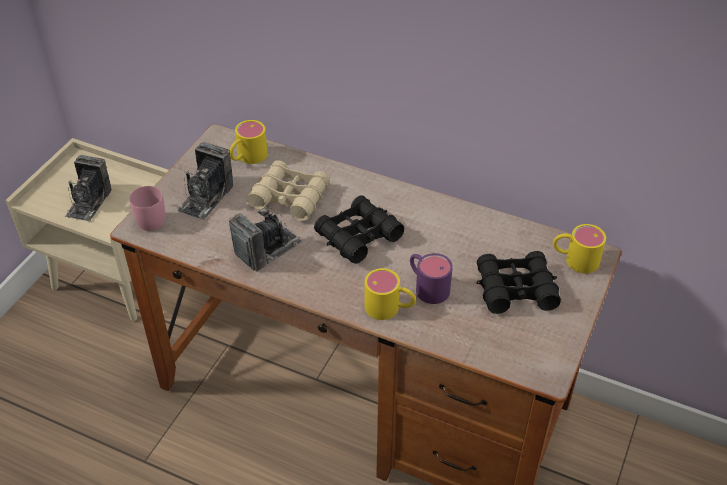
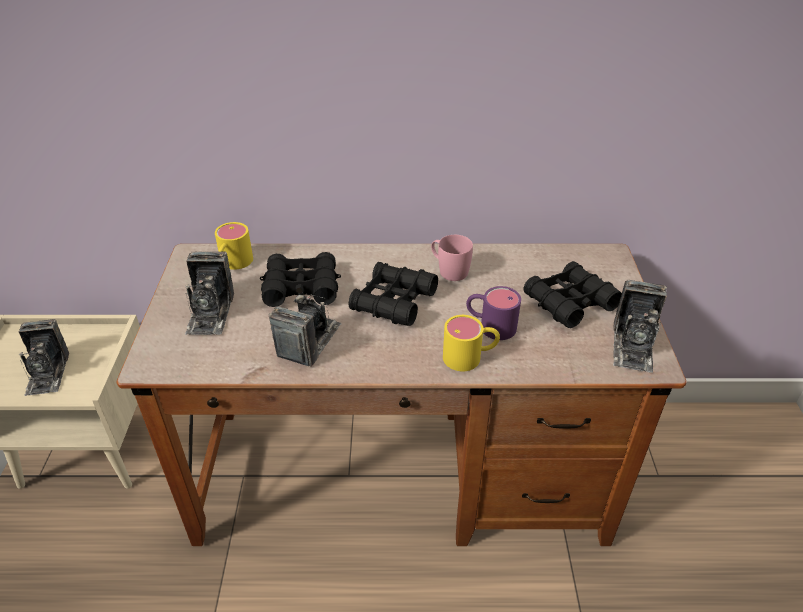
camera: 25 degrees left, 5 degrees down
(150, 217) = (156, 350): pink mug -> pink mug (448, 270)
(290, 198) = (301, 287): beige binoculars -> black binoculars
(542, 349) = (633, 345): none -> camera
(574, 259) = (597, 263): yellow mug -> none

